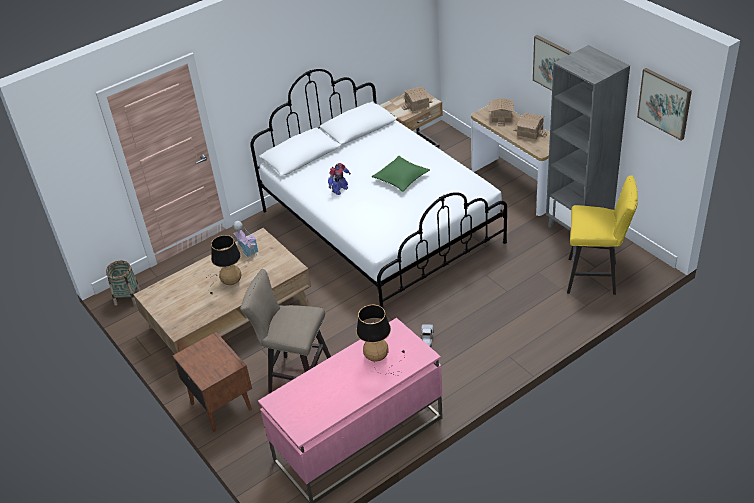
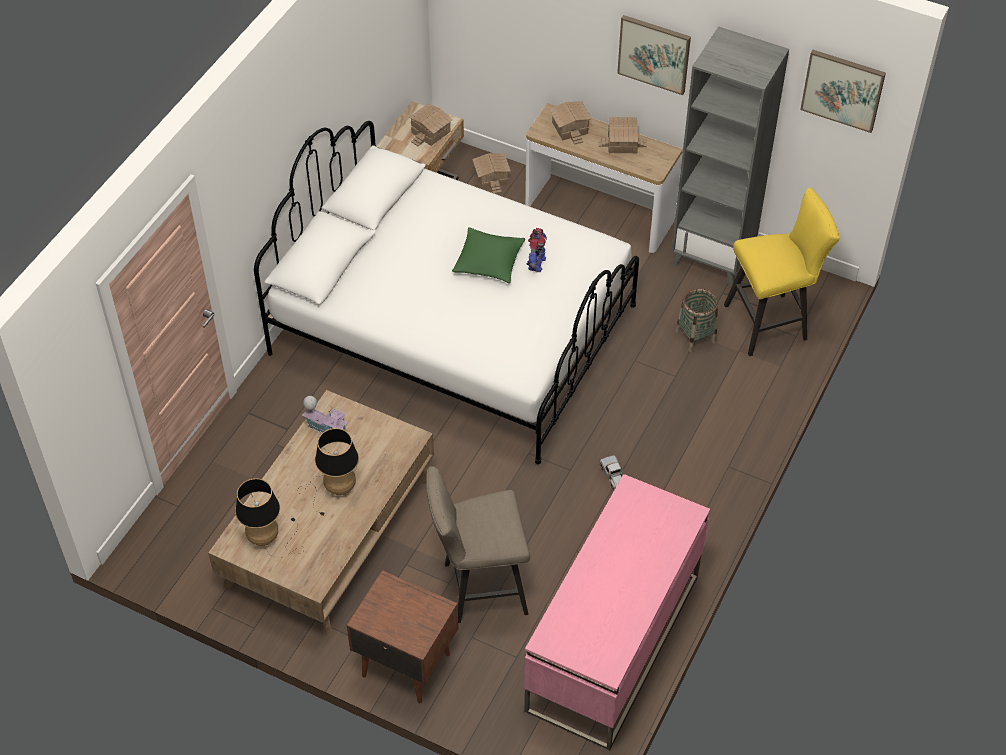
camera: 30 degrees left, 10 degrees up
(127, 297) = (156, 553): basket -> basket (695, 336)
(339, 190) = (415, 303): toy robot -> toy robot (536, 264)
(380, 359) = (640, 538): table lamp -> table lamp (269, 539)
(461, 151) = (492, 177): none -> toy house

